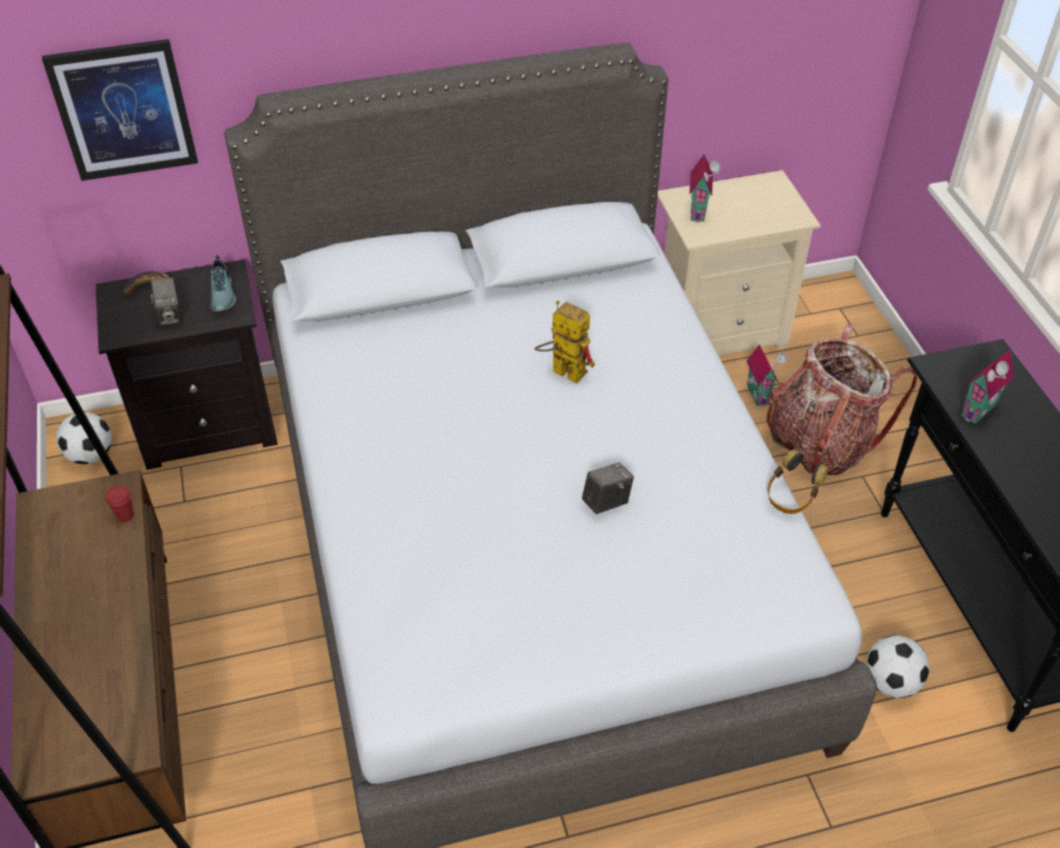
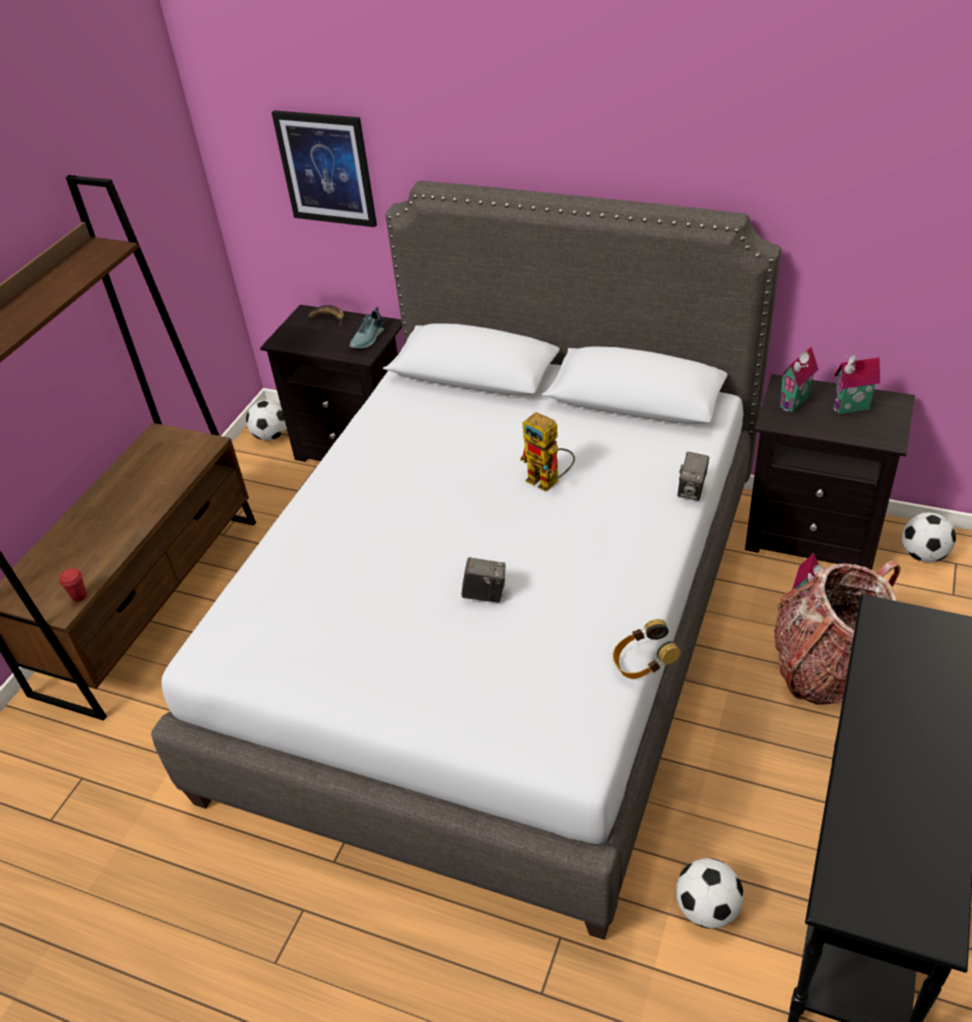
camera: 40 degrees right, 5 degrees down
(125, 515) = (194, 463): red cup -> red cup (79, 596)
(170, 315) = (322, 340): camera -> camera (692, 490)
(561, 371) = (549, 482): toy robot -> toy robot turned 150 degrees clockwise
(718, 329) = (813, 534): beige nightstand -> black nightstand
(812, 311) = (923, 555): none -> football
(980, 412) = (887, 673): toy house -> toy house (851, 409)

